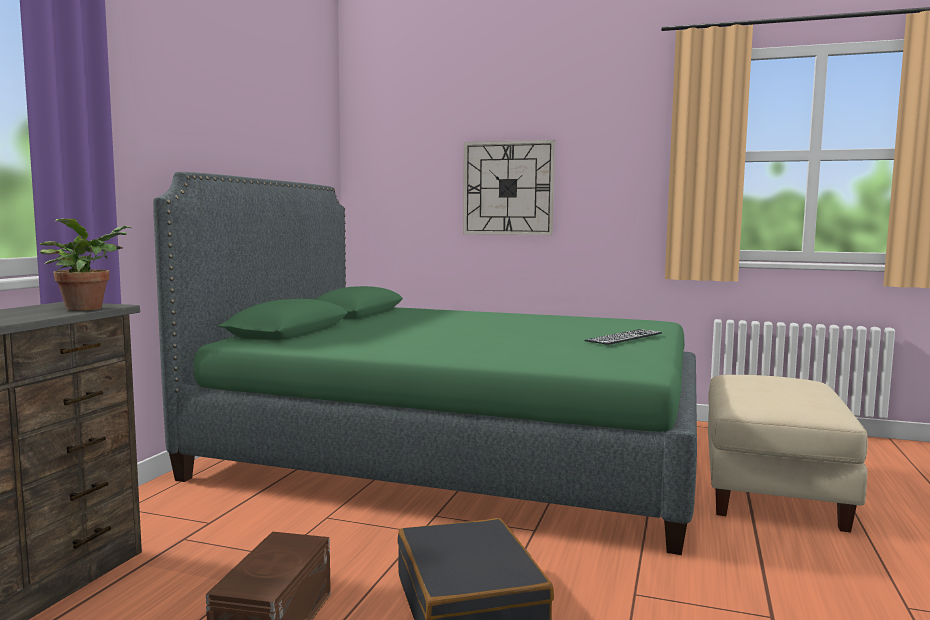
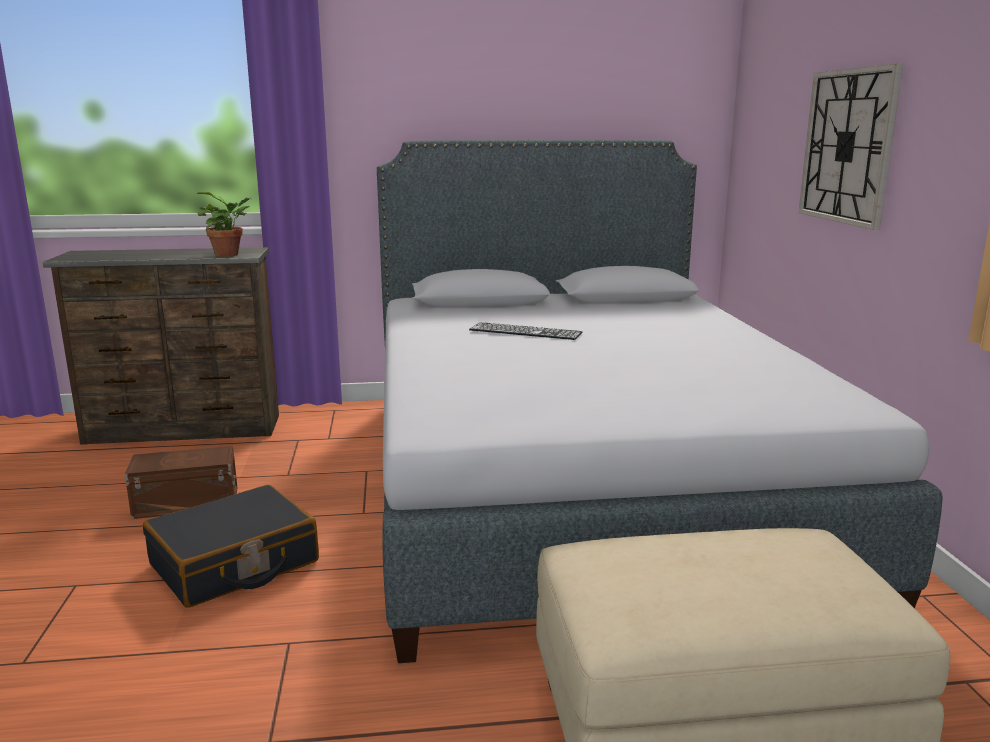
camera: 65 degrees right, 10 degrees up
(456, 453) = (578, 483): green bed -> grey bed
(624, 337) = (632, 402): keyboard -> keyboard (525, 331)

